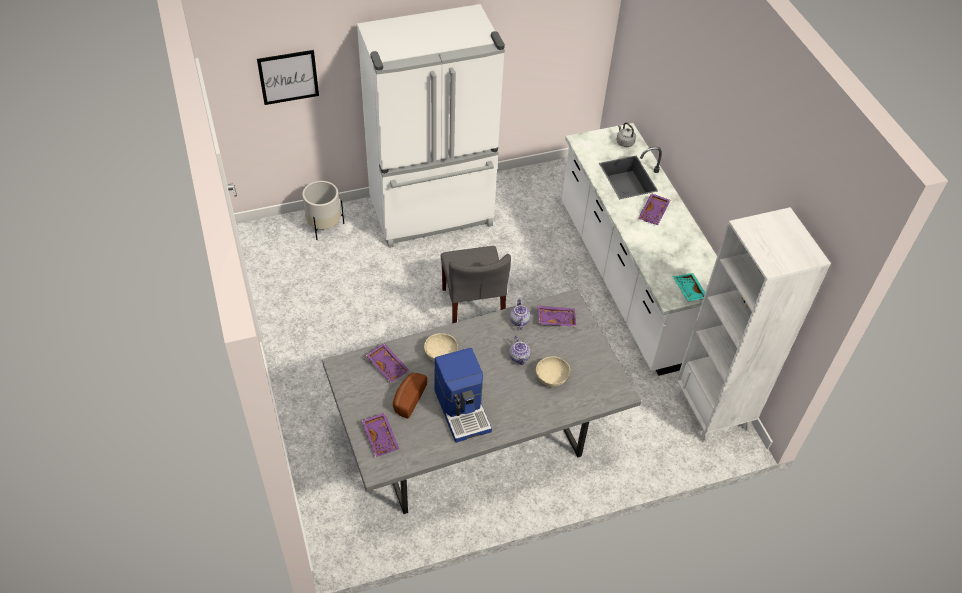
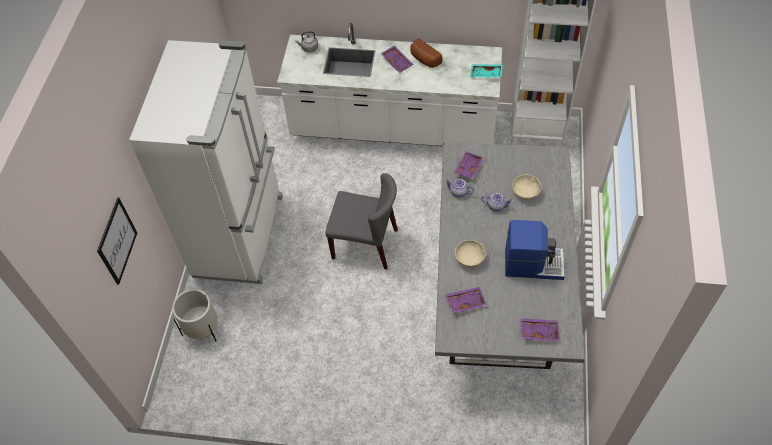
camera: 60 degrees left, 5 degrees up
(408, 399) = (507, 299): bread -> bread (424, 60)

